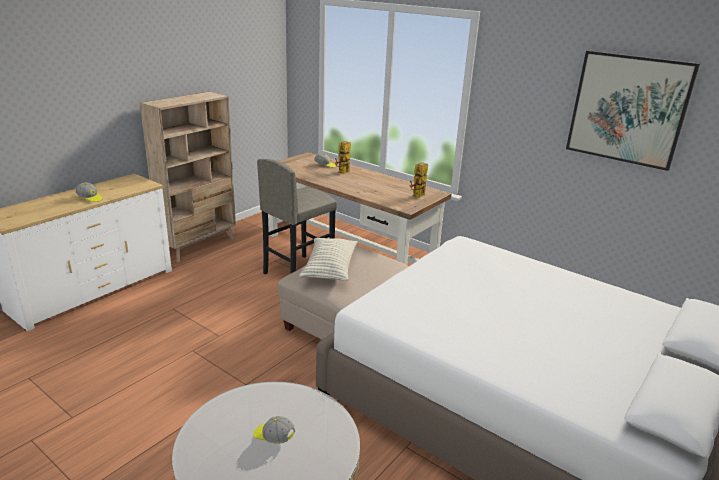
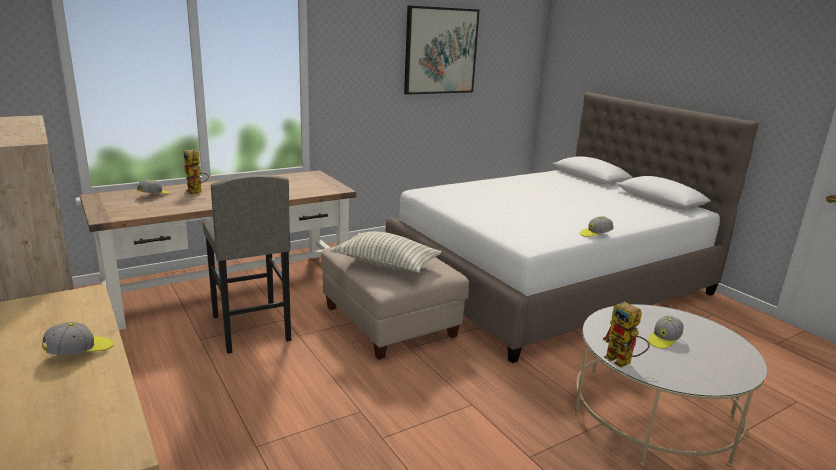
camera: 70 degrees left, 5 degrees down
(418, 197) = (314, 180): toy robot -> toy robot (623, 362)
(433, 347) = (595, 234): none -> cap

